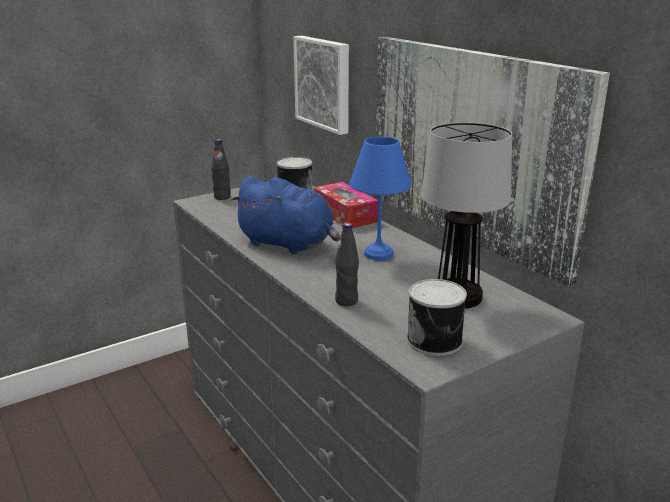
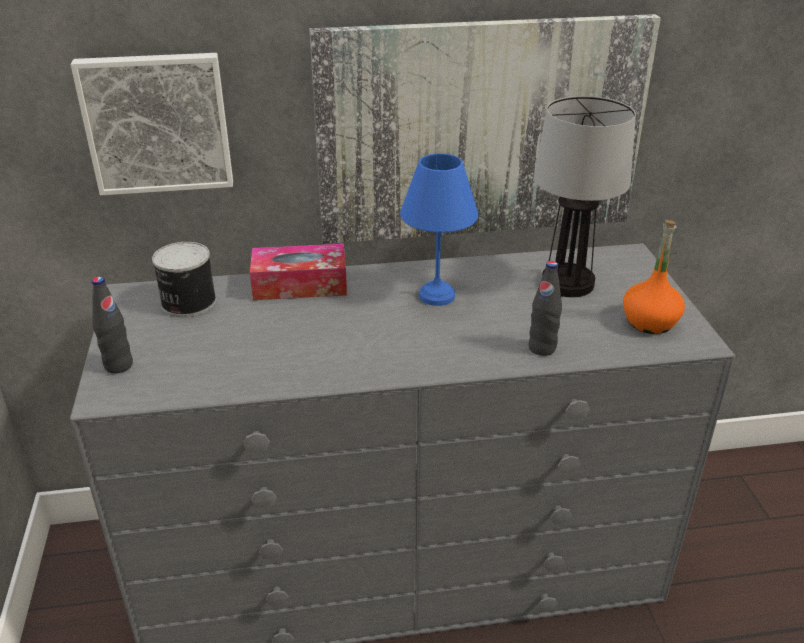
camera: 65 degrees left, 10 degrees up
(288, 244) = (357, 348): blue plush toy -> none
(436, 340) = (649, 322): can -> orange bottle

